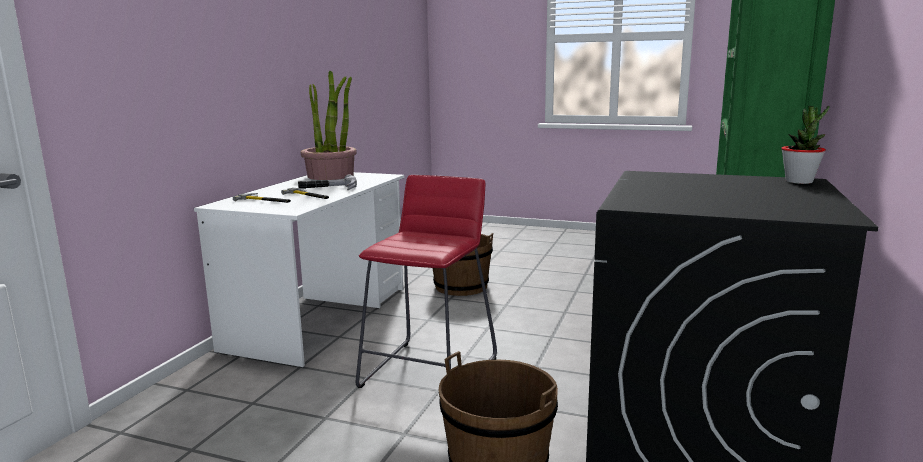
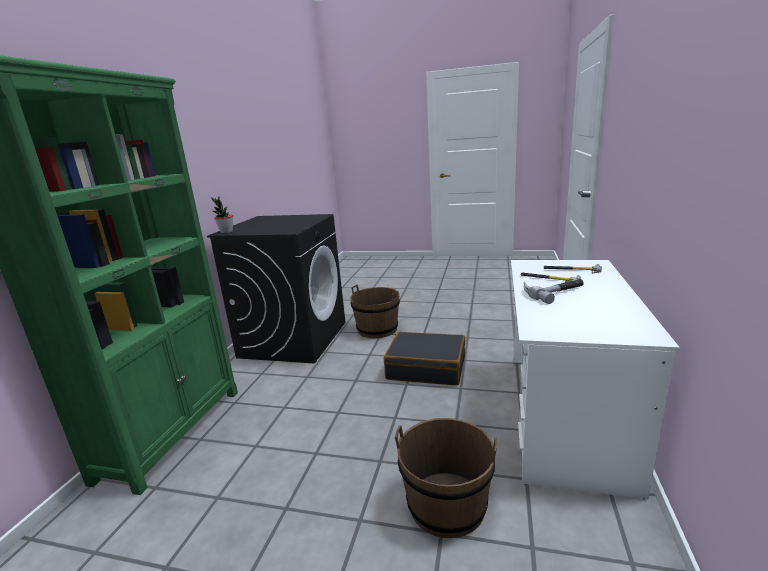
camera: 175 degrees right, 5 degrees up
(331, 176) = (617, 324): potted plant -> none
(429, 372) = (426, 368): red stool -> black suitcase

